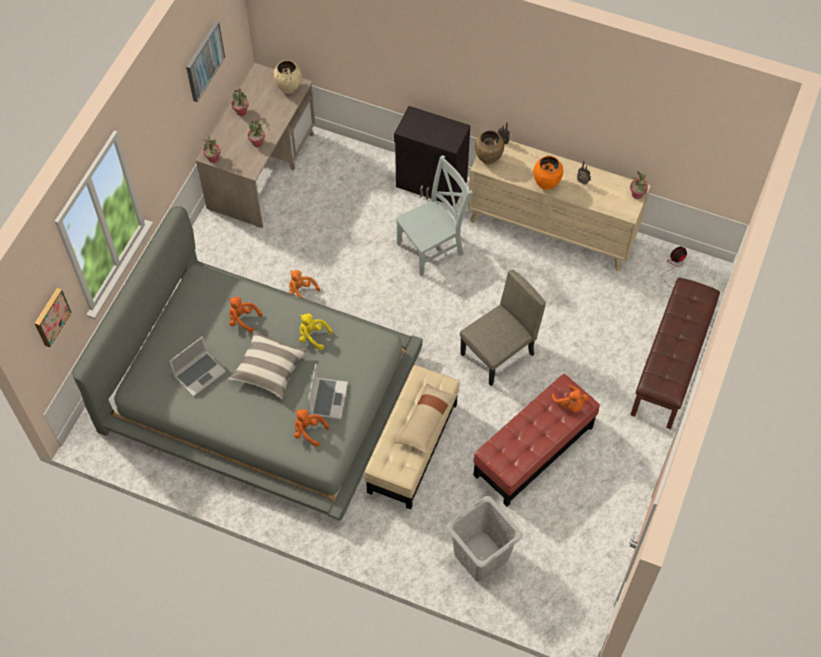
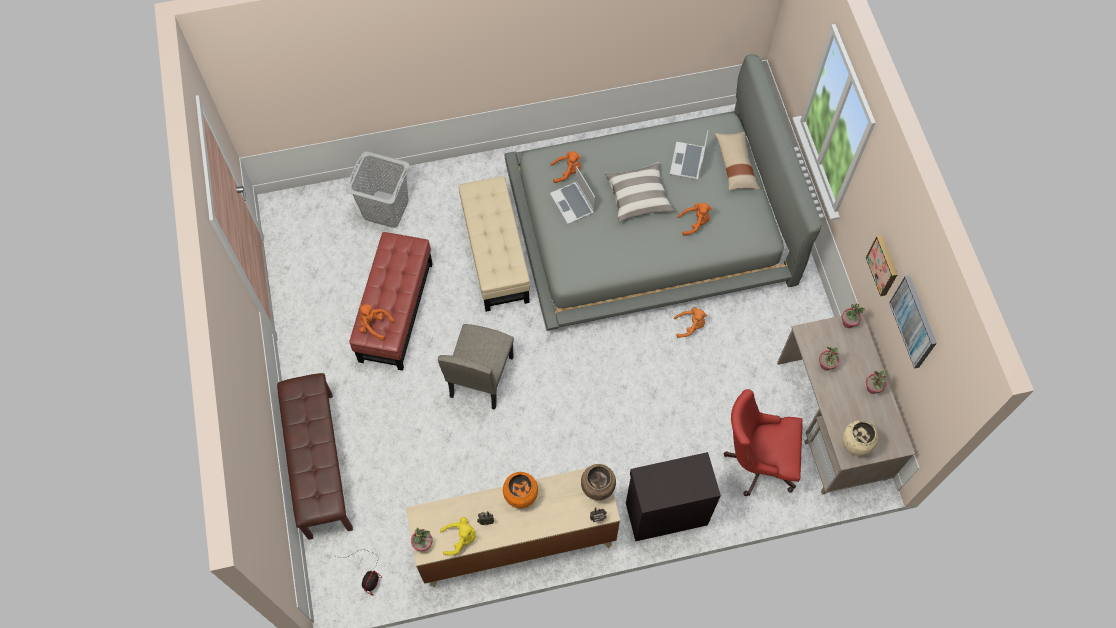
camera: 145 degrees right, 5 degrees up
(51, 316) = (798, 42): picture -> picture (883, 265)
(313, 336) = (627, 245): yellow plush toy -> yellow plush toy (461, 538)
(338, 177) = (757, 461): none -> red office chair
(425, 421) = (484, 239): beige pillow -> beige pillow (735, 165)
(432, 247) = (612, 444): grey chair -> none

